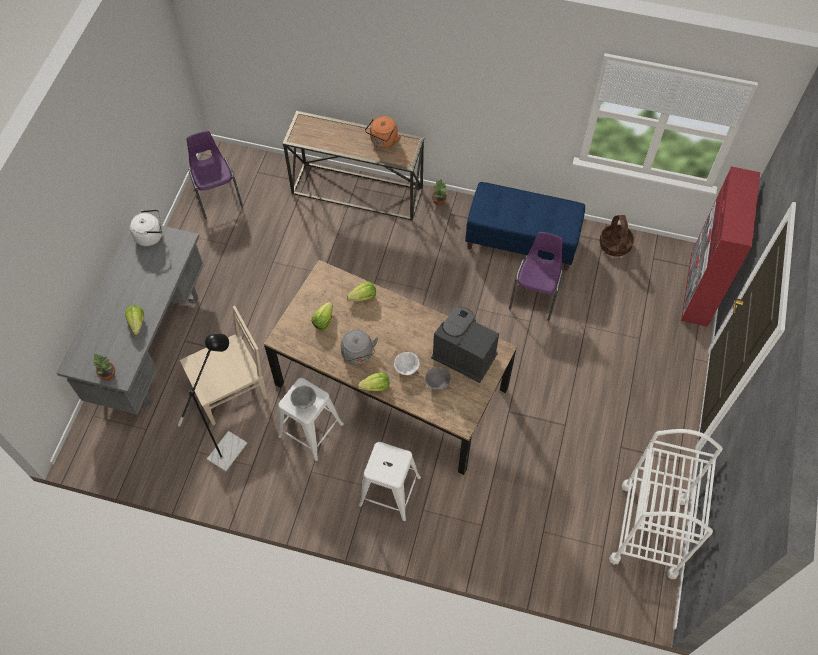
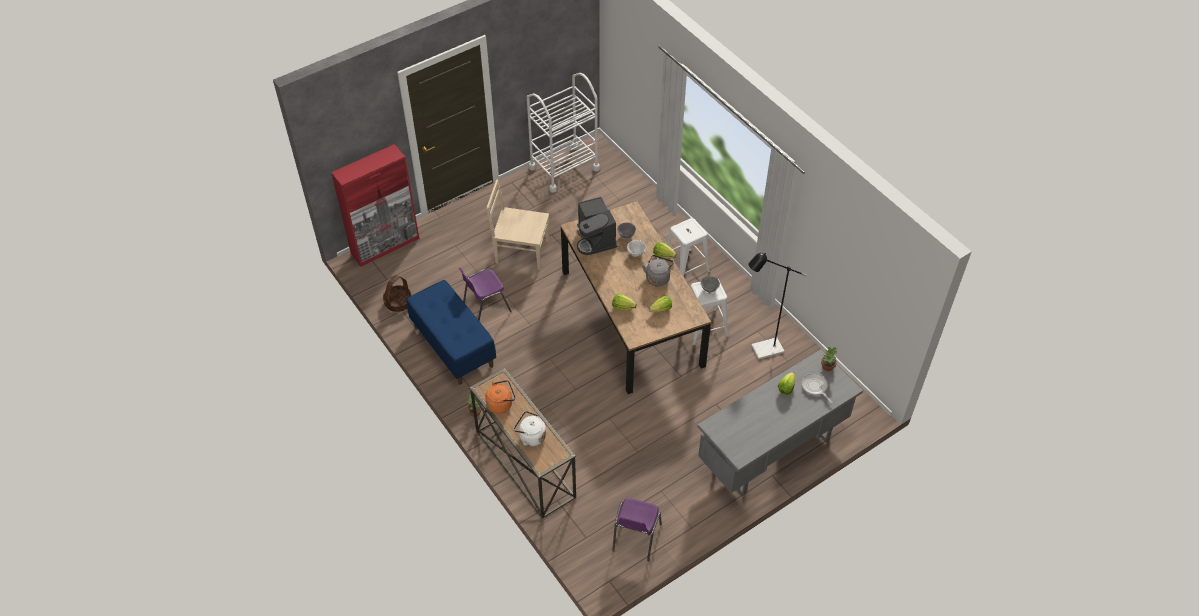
camera: 140 degrees left, 10 degrees down
(108, 343) = (815, 387): none -> frying pan
(151, 235) = (733, 446): white kettle -> white kettle (530, 436)
(232, 390) = (737, 382): beige chair -> beige chair (520, 251)

